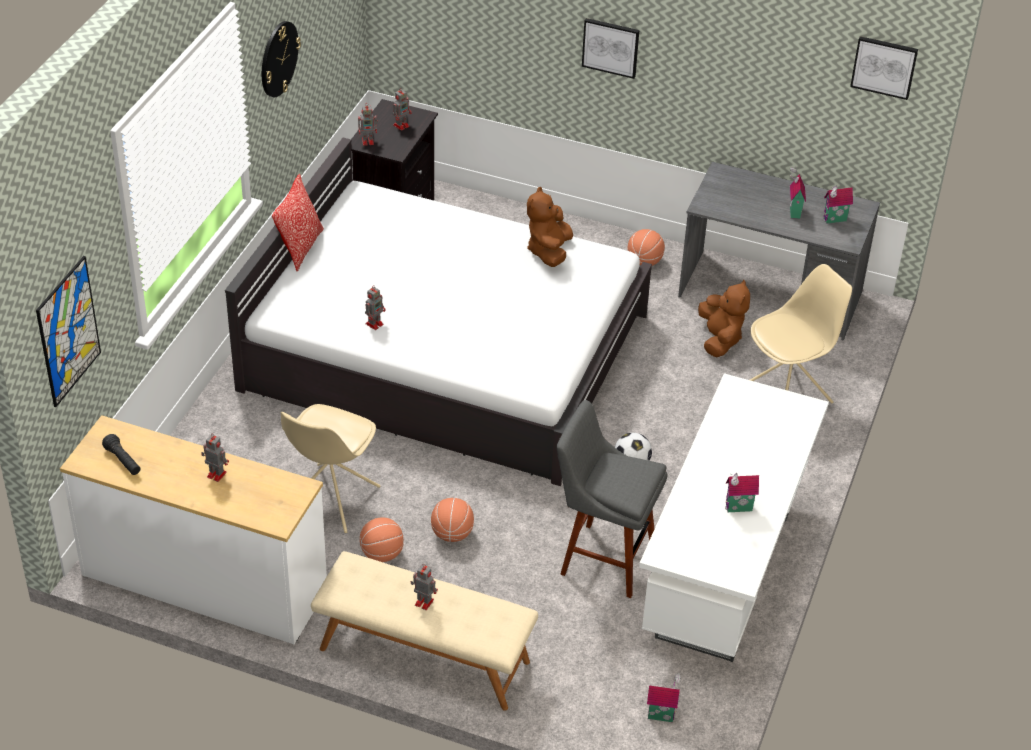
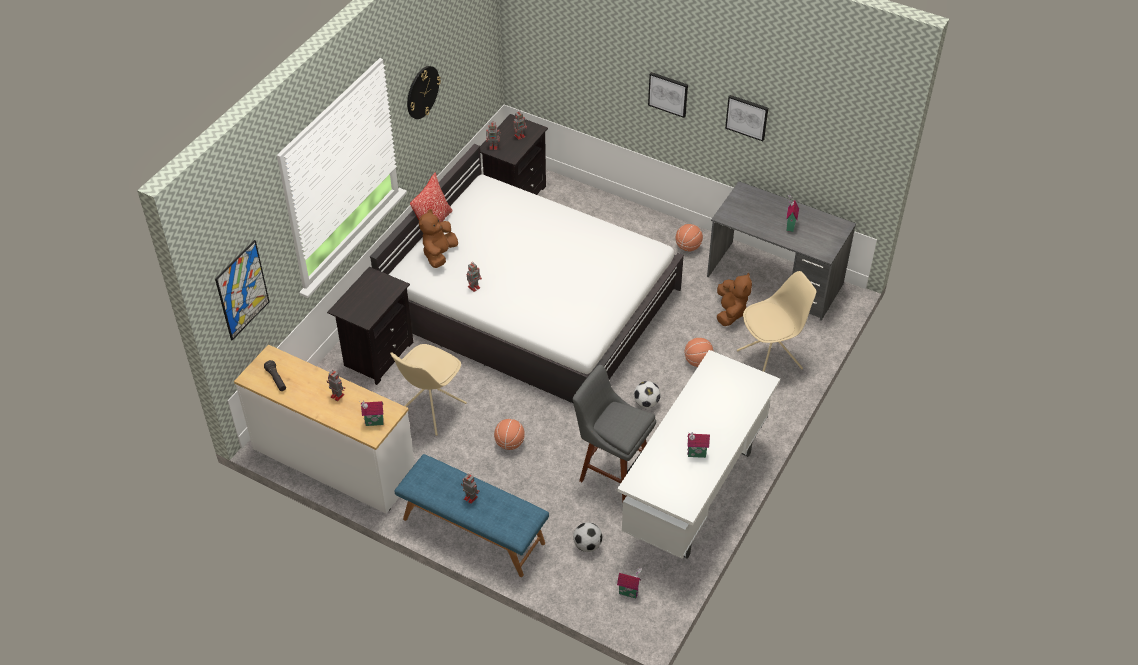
camera: 10 degrees right, 5 degrees up
(240, 434) = (377, 354): none -> black nightstand
(382, 554) = (458, 453): basketball -> basketball (698, 361)
(424, 656) = (473, 531): beige bench -> blue bench
(549, 251) = (609, 241): brown plush toy -> brown plush toy (439, 254)
(590, 658) = (587, 545): none -> football
(835, 220) = (819, 235): toy house -> toy house (374, 423)
(884, 66) = (859, 129): picture -> picture (747, 117)

